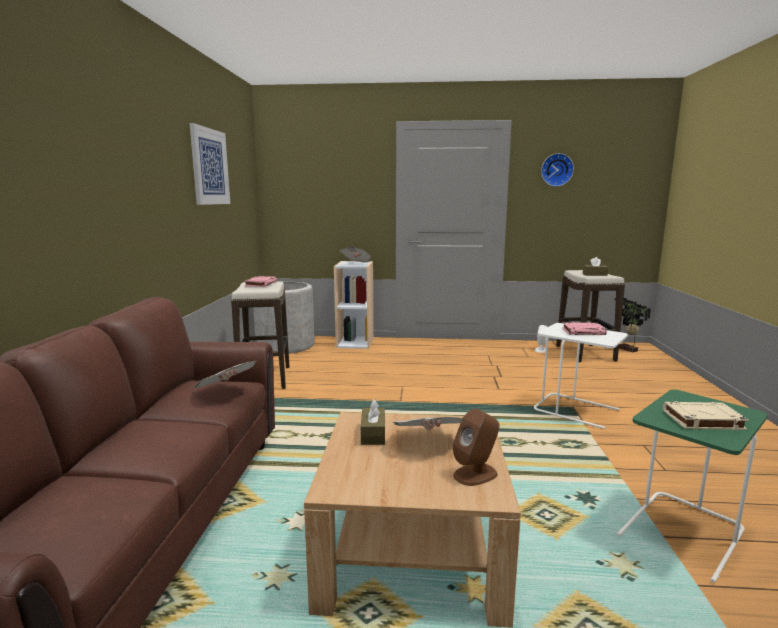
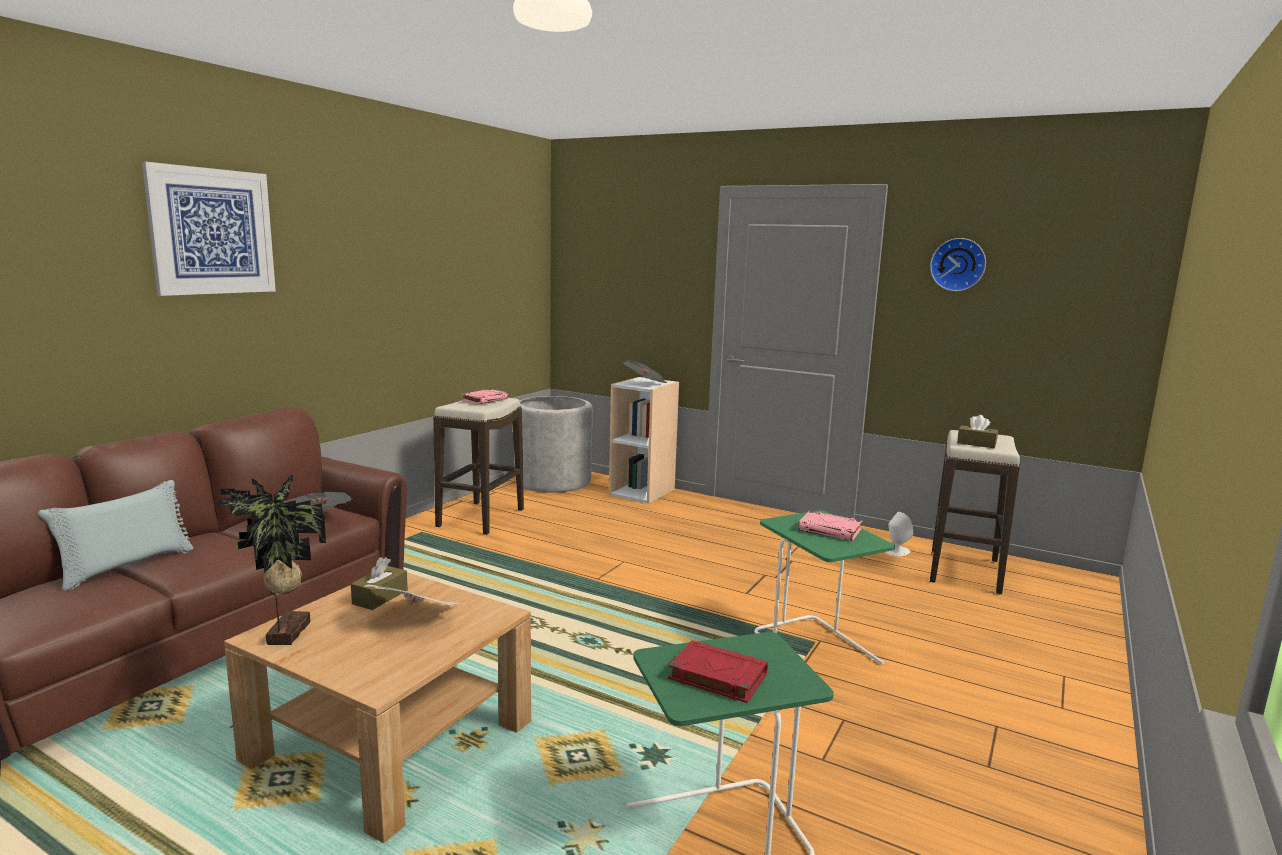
camera: 25 degrees right, 0 degrees up
(95, 468) = (126, 567): none -> blue pillow
(209, 167) = (447, 252): picture -> picture (212, 231)
(475, 474) = (401, 662): brown speaker -> none
(576, 410) = (816, 648): white side table -> green side table
(627, 350) = (1053, 580): potted plant -> potted plant (284, 634)
(702, 420) = (716, 676): beige book -> red book

